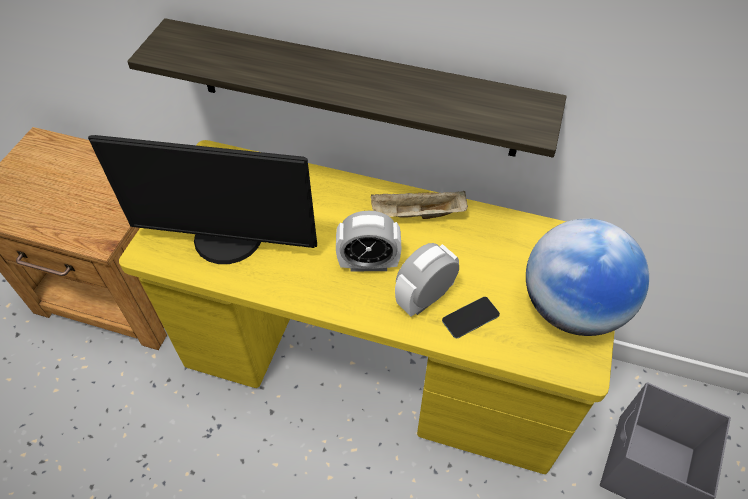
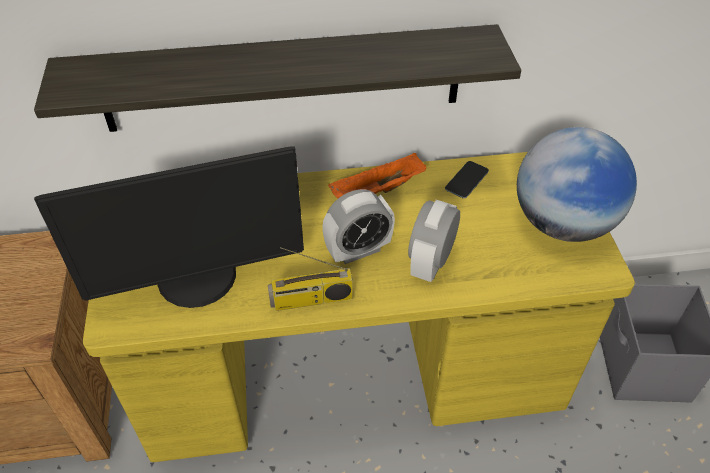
camera: 25 degrees left, 5 degrees down
(304, 292) = (311, 300): none -> radio
(417, 215) = (377, 191): beige tray -> orange tray
(470, 317) = (482, 264): phone -> phone (466, 180)

